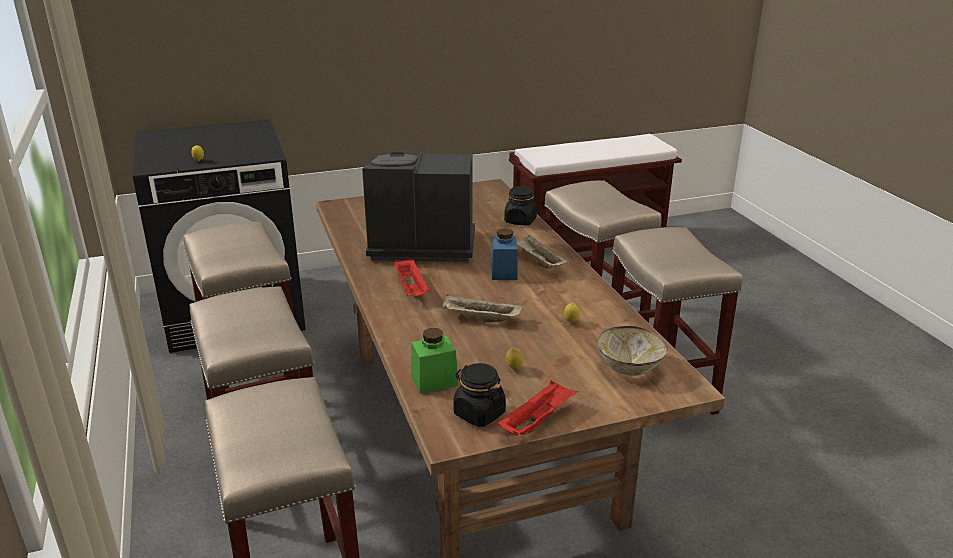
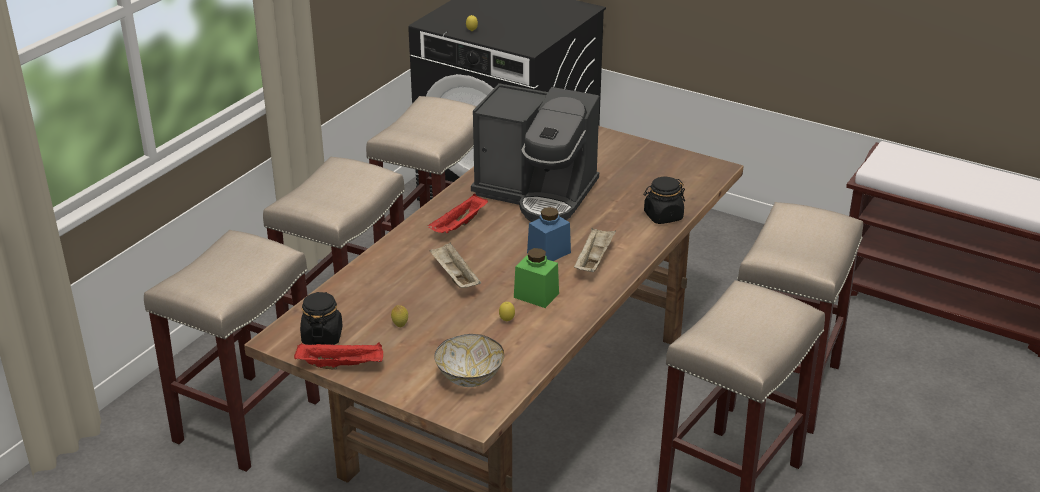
camera: 50 degrees right, 5 degrees up
(419, 246) = (537, 193): coffee machine -> coffee machine turned 150 degrees clockwise
(434, 381) = (341, 299): green jar -> green jar (536, 295)

